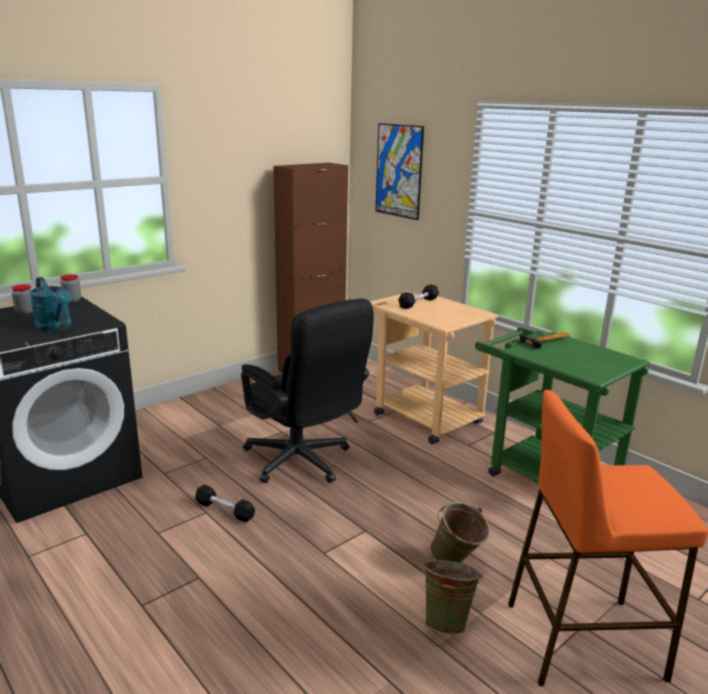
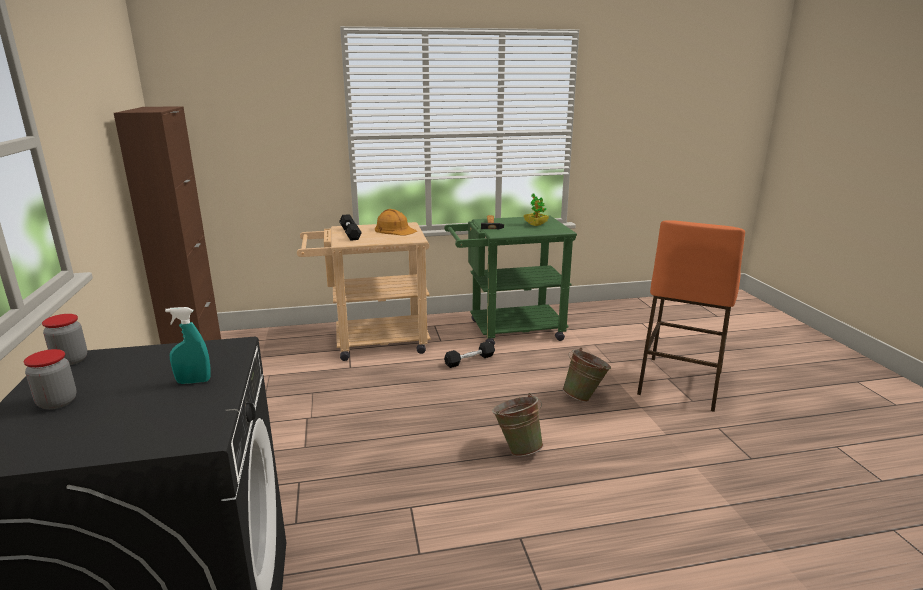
camera: 60 degrees left, 0 degrees up
(56, 327) = (193, 381): turquoise watering can -> turquoise spray bottle
(224, 510) = (418, 492): black dumbbell -> black dumbbell (469, 360)
(303, 463) = (382, 422): black office chair -> none
(399, 171) = (239, 108): picture -> none
(447, 620) = (643, 422): green bucket -> green bucket (517, 448)
(456, 313) = (395, 230): none -> orange hard hat
(590, 360) = (535, 224): none -> potted plant

